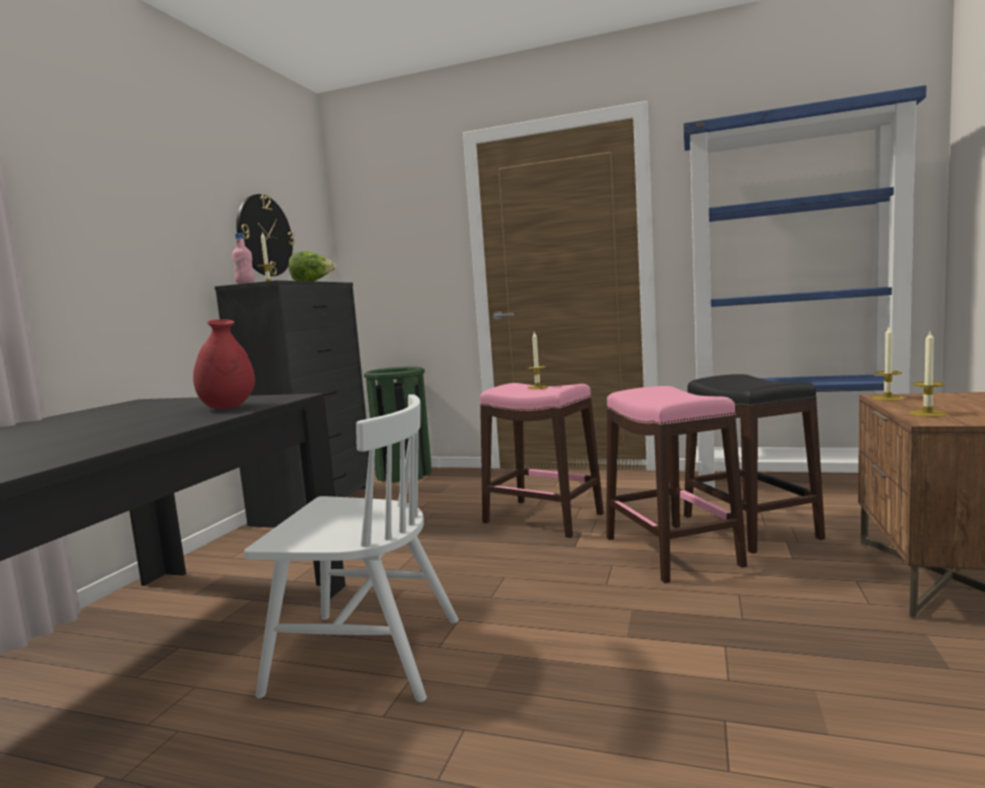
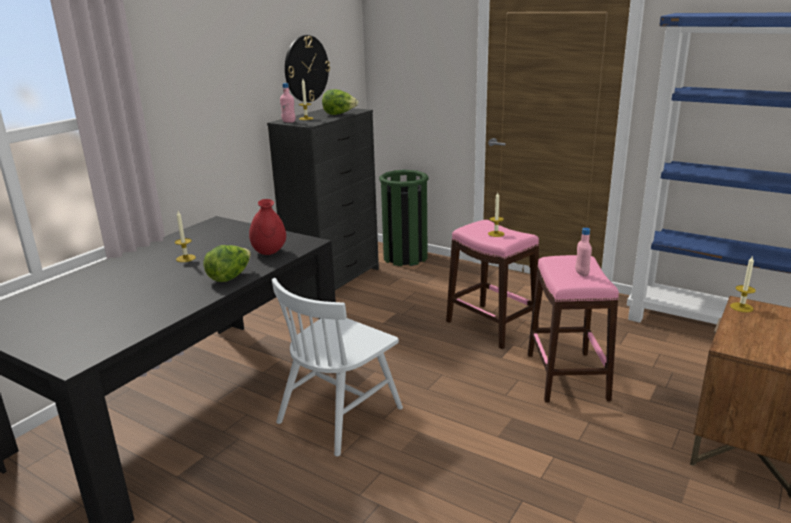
camera: 15 degrees right, 15 degrees up
(160, 428) = (230, 277): none -> lettuce
(365, 655) = (340, 414): white chair -> white chair turned 105 degrees clockwise
(675, 394) = (581, 273): none -> pink bottle
(749, 527) = (639, 366): black stool -> none
(927, 413) = (740, 336): candle -> candle (186, 258)

